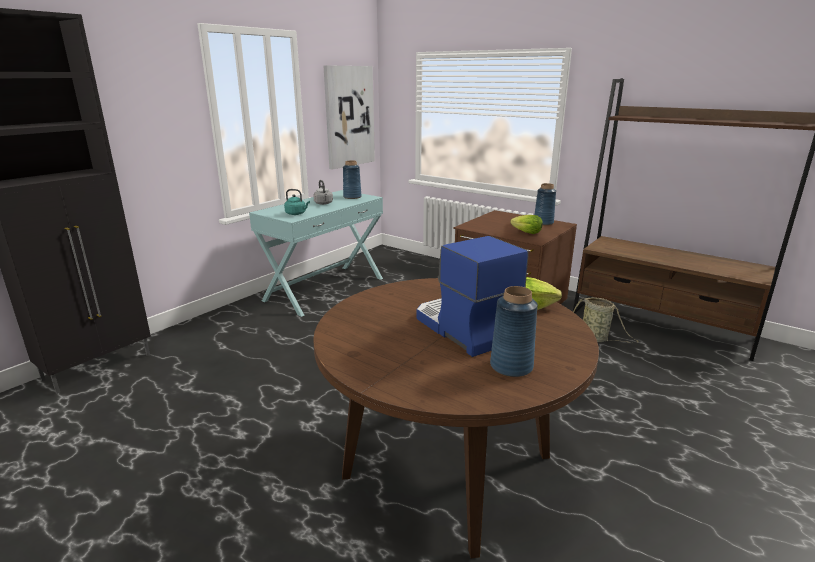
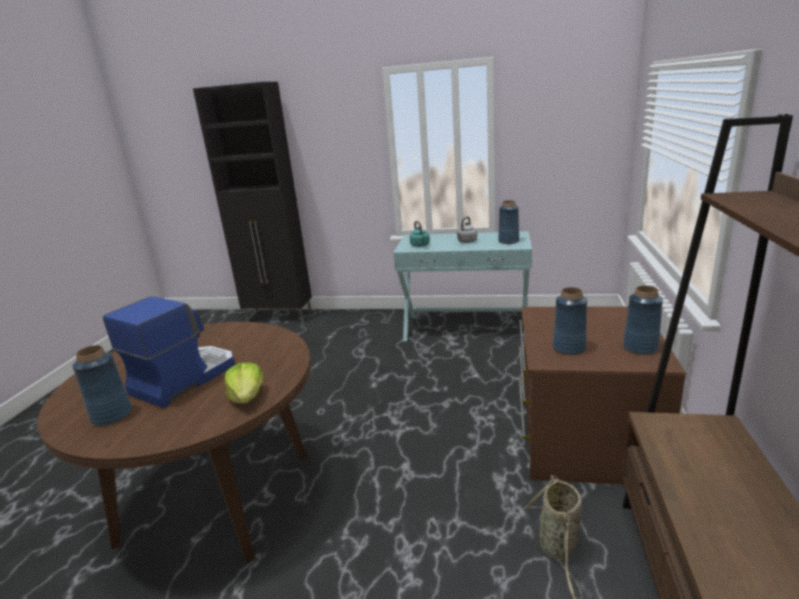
camera: 65 degrees right, 0 degrees up
(349, 117) = (570, 147): picture -> none
(527, 232) = (568, 348): lettuce -> blue vase

